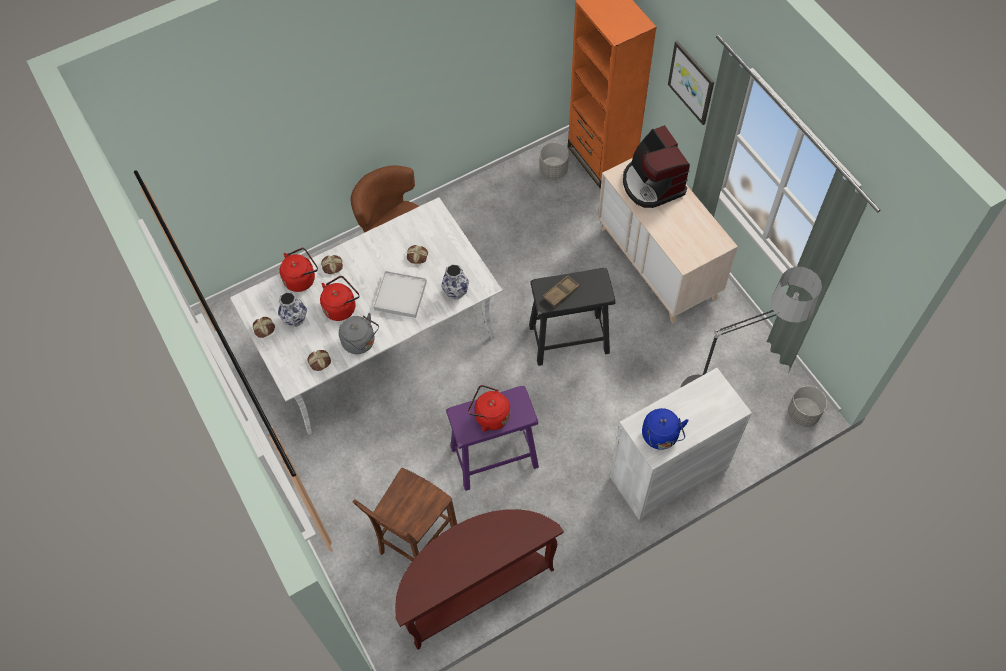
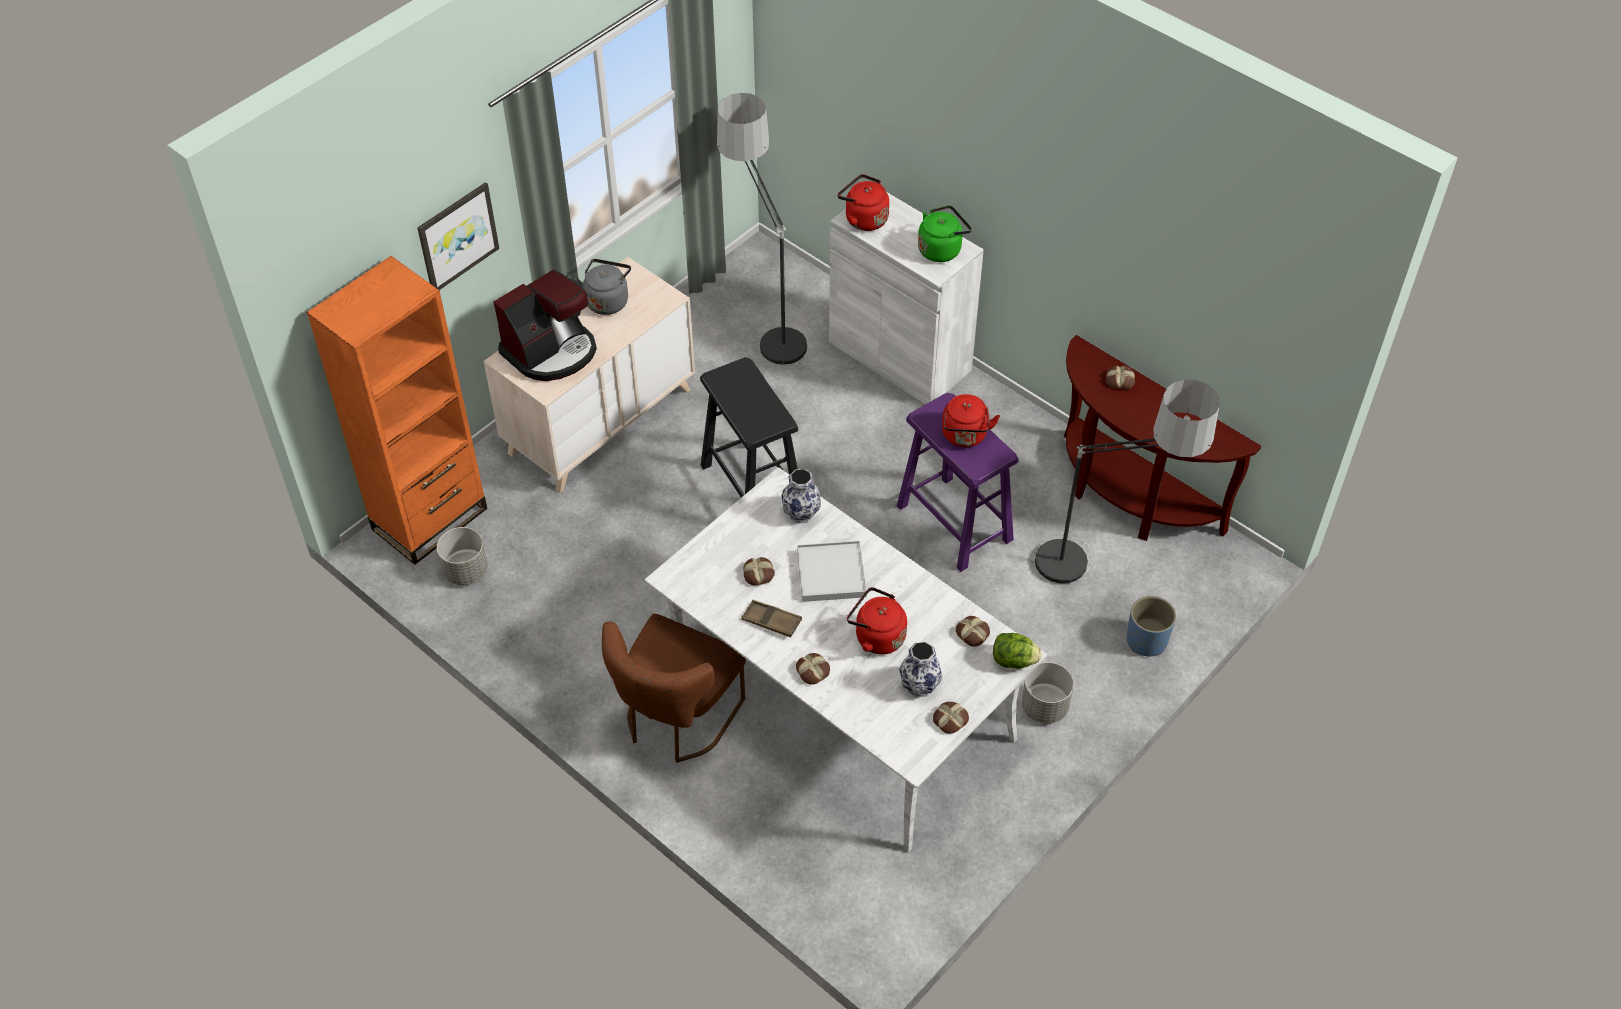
camera: 110 degrees left, 10 degrees down
(288, 378) = (1013, 660): none -> lettuce
(301, 278) = (849, 702): red kettle -> red kettle (863, 219)
(347, 547) = (1146, 640): none -> blue planter
(361, 342) = (923, 595): grey kettle -> grey kettle (607, 300)
(416, 541) = (1103, 571): brown chair -> floor lamp
(504, 545) = (1120, 380): none -> bread
(561, 292) = (757, 409): brown tray -> brown tray (771, 621)
(661, 437) = (941, 249): blue kettle -> green kettle
(803, 414) = (773, 256): grey planter -> grey planter (1044, 706)

